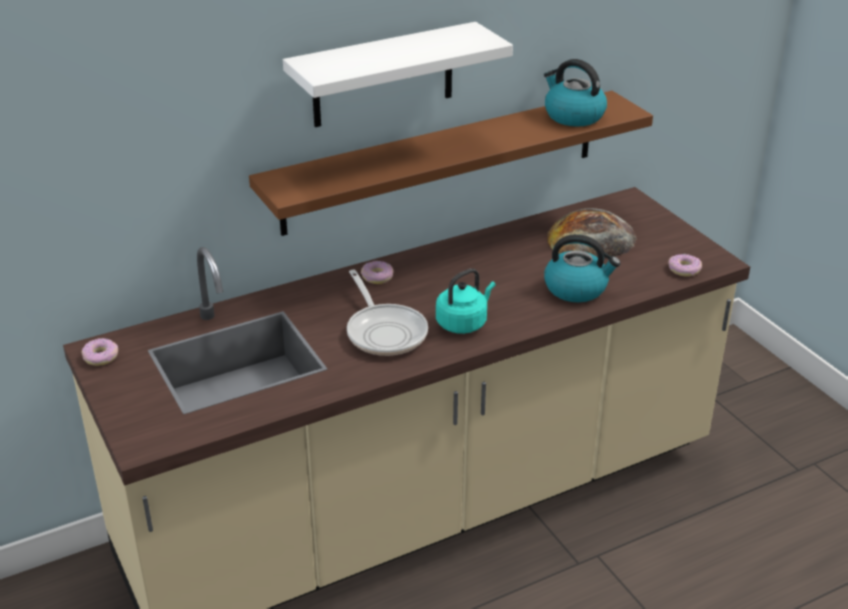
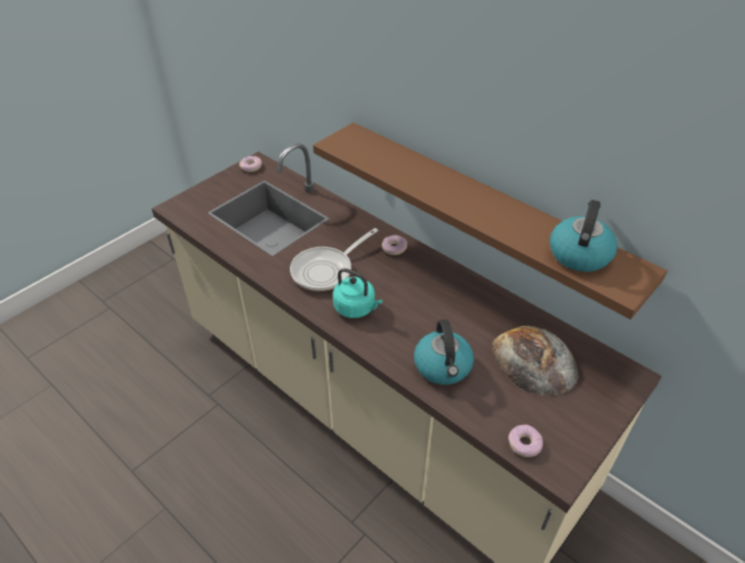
camera: 70 degrees right, 10 degrees up
(383, 75) = (446, 109): white shelf -> none

